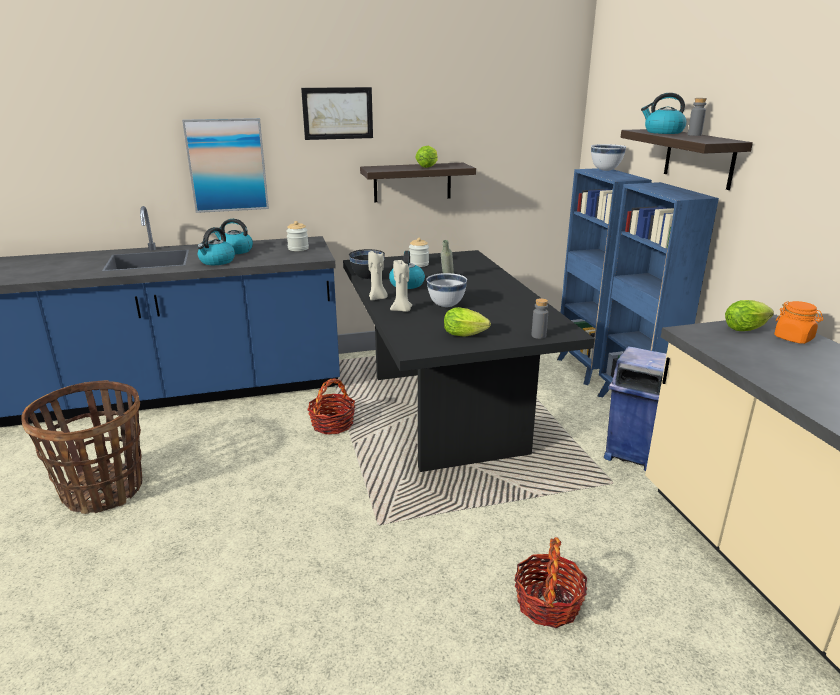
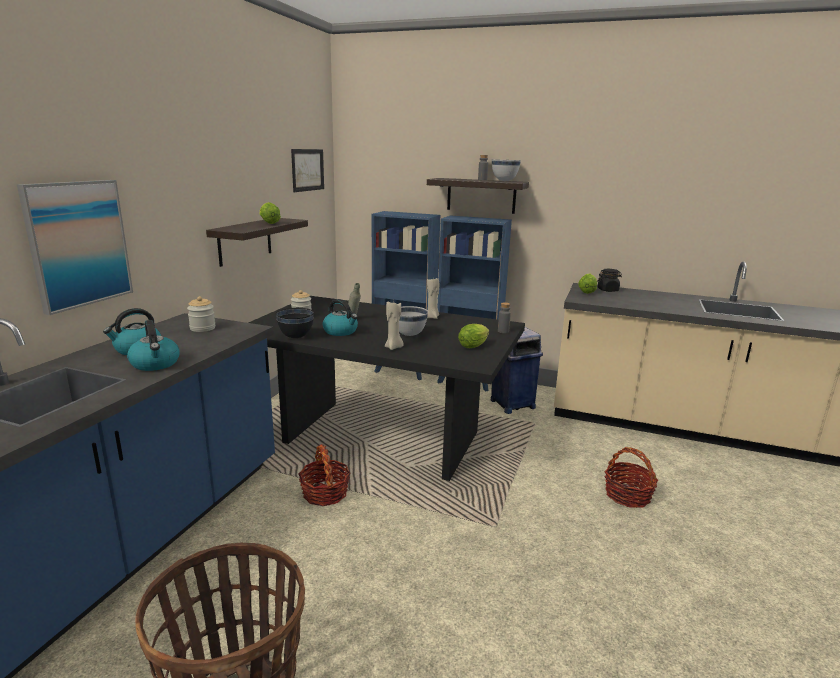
camera: 55 degrees left, 5 degrees down
(338, 113) = (183, 172): picture -> picture (307, 170)
(377, 298) = (352, 347): beige candle -> beige candle (432, 317)
(605, 170) = (393, 212): white bowl -> white bowl (504, 181)
(663, 132) = (459, 179): kettle -> none
(794, 338) = (608, 290): orange jar -> black jar

